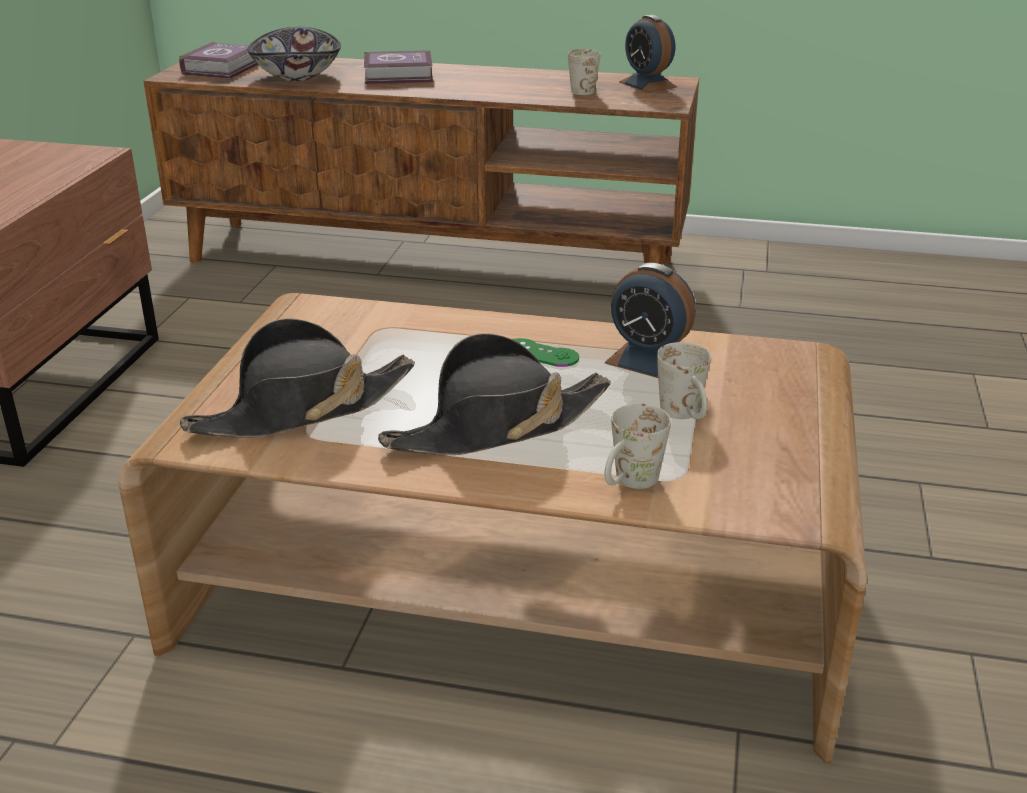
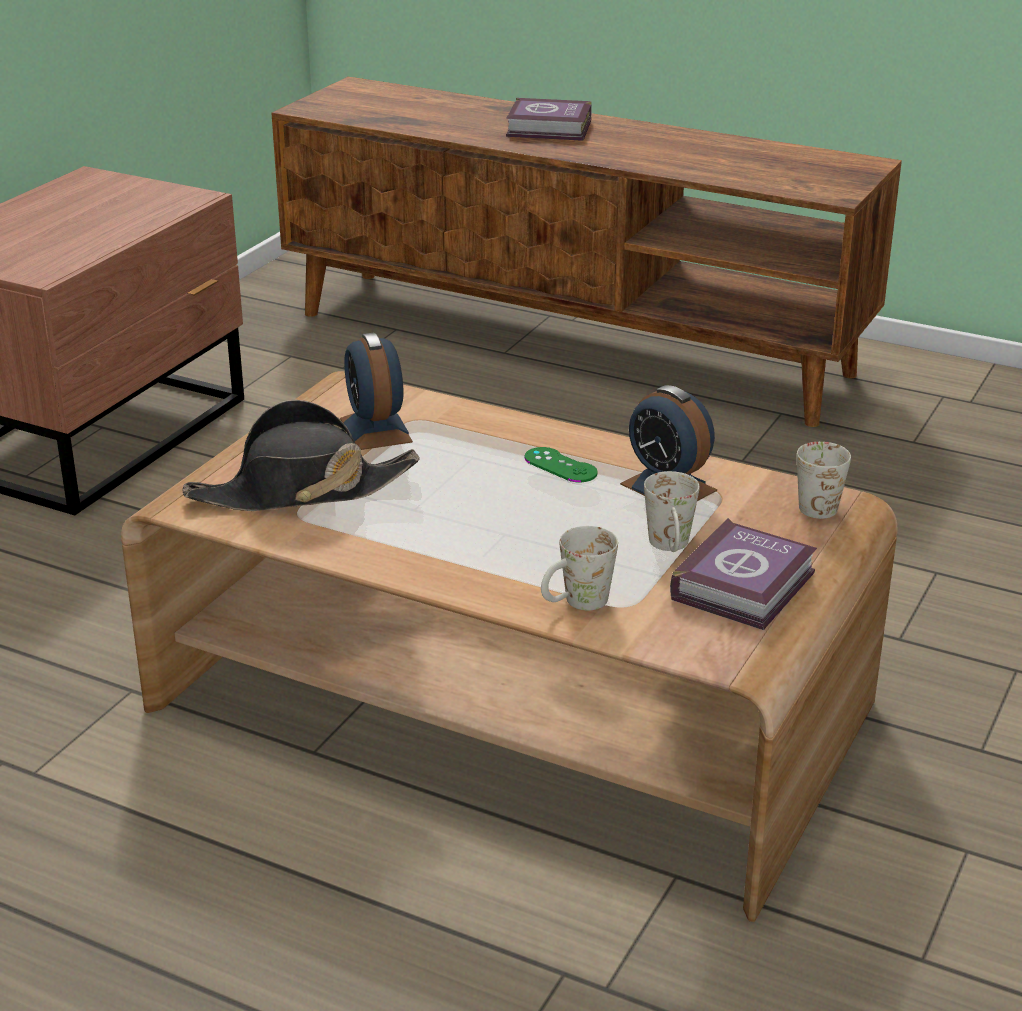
camera: 15 degrees right, 0 degrees up
(224, 68) = (363, 102): book -> book (747, 585)
(298, 76) = (438, 120): bowl -> none
(497, 427) = (478, 533): black hat -> none
(580, 90) = (747, 165): white mug -> white mug (816, 502)
(647, 84) = (831, 165): alarm clock -> alarm clock (376, 430)

